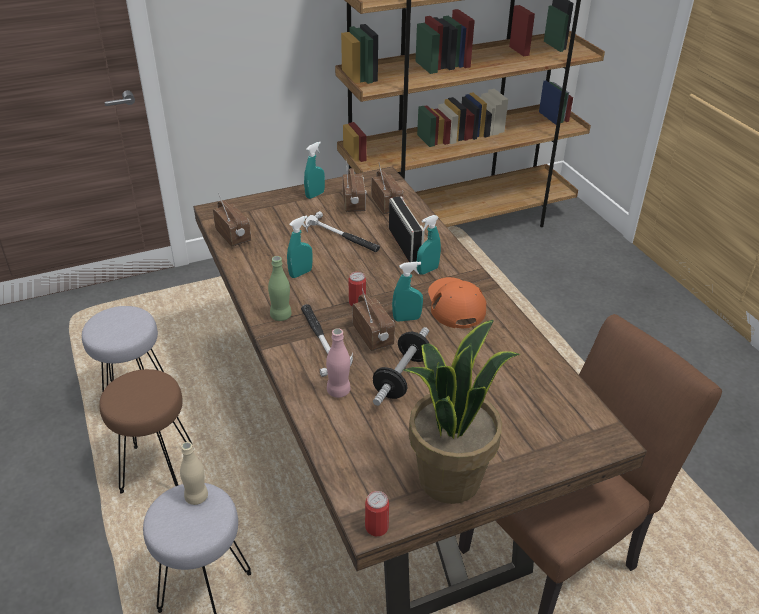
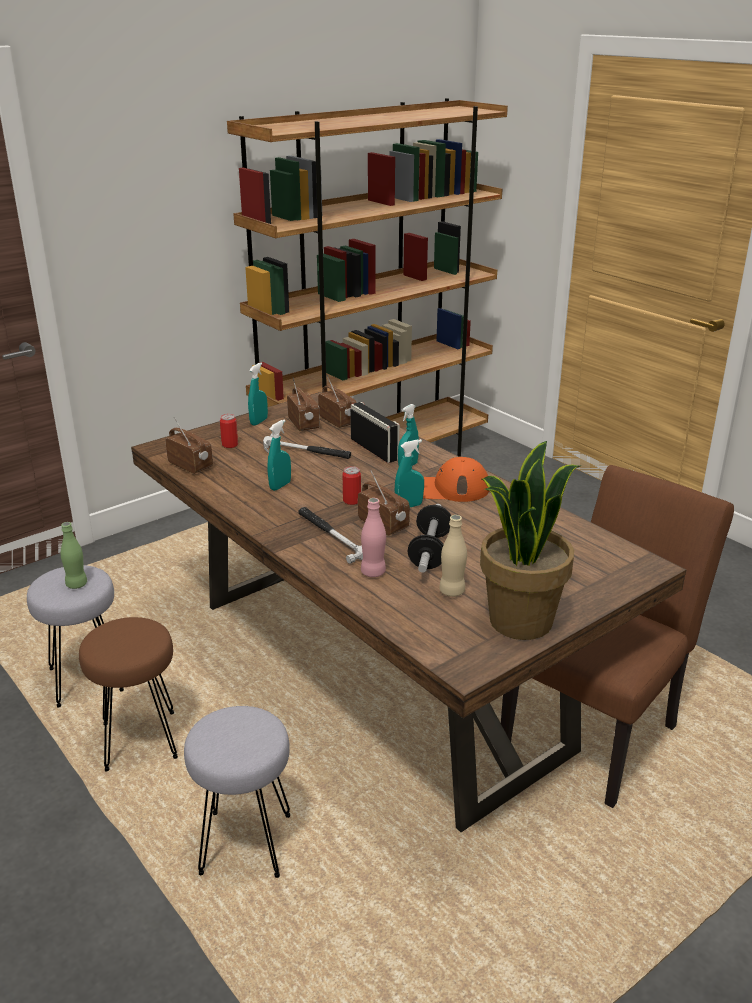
camera: 15 degrees left, 10 degrees down
(196, 497) = (236, 718): beige bottle -> beige bottle (452, 591)
(281, 316) = (279, 522): green bottle -> green bottle (77, 584)
(376, 527) = (472, 670): can -> can (230, 445)
(455, 304) = (450, 488): orange cap -> orange cap turned 60 degrees counterclockwise

